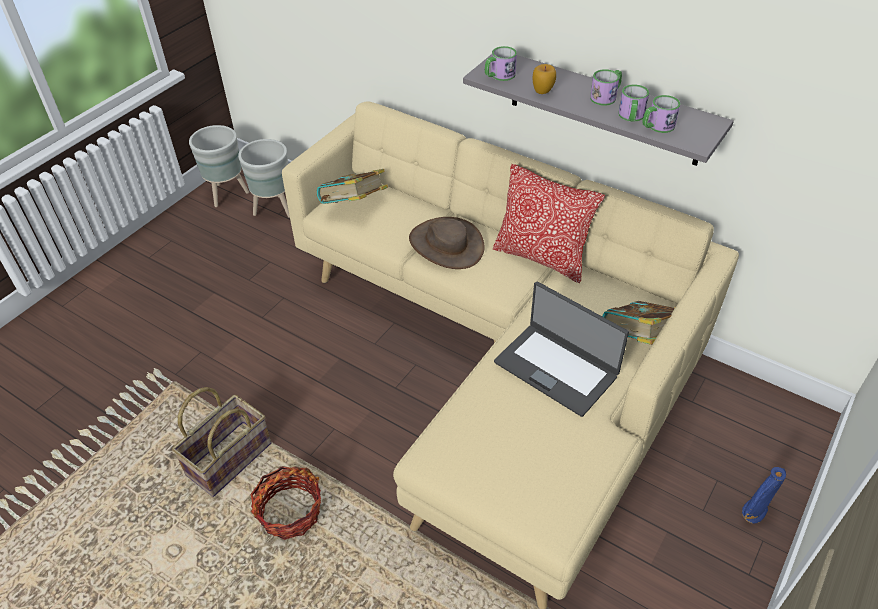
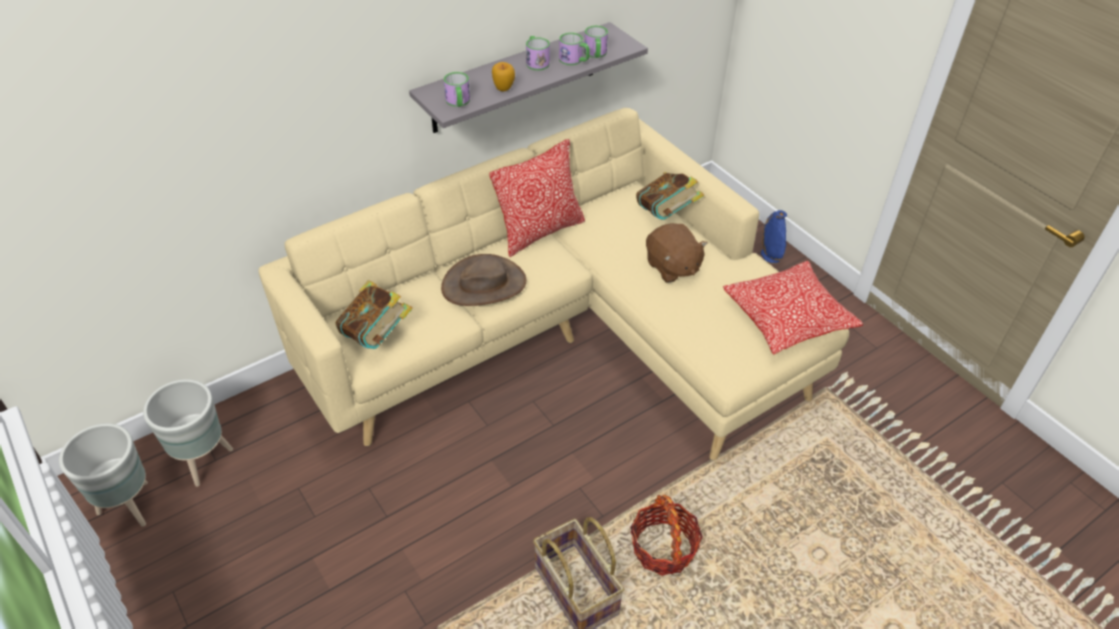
camera: 70 degrees left, 0 degrees up
(541, 493) = (787, 318): none -> pillow
(556, 368) = (672, 267): laptop -> brown plush toy

